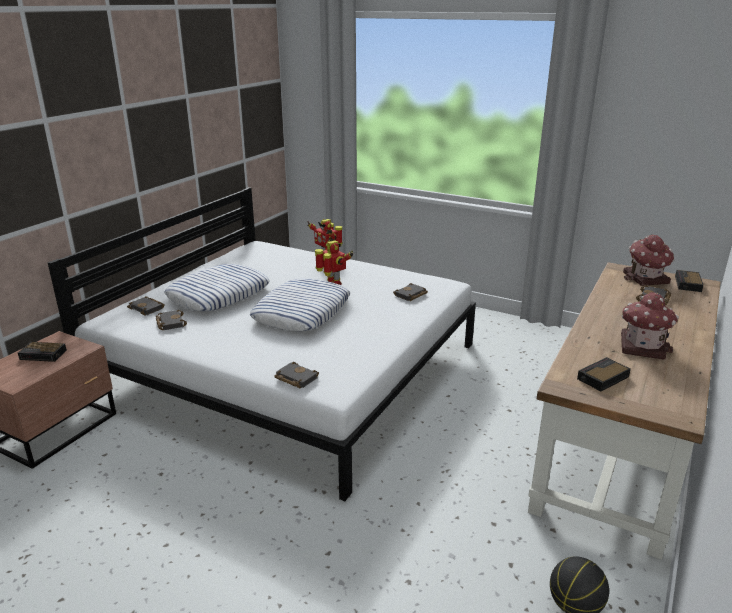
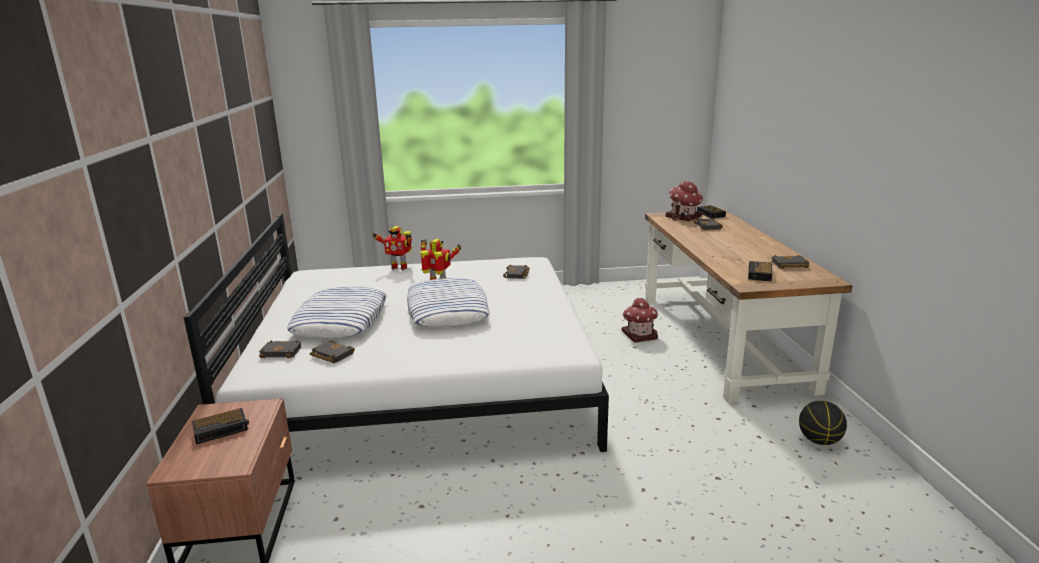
camera: 35 degrees left, 5 degrees down
(295, 378) = (527, 355): black book -> black book (789, 265)
(642, 346) = (748, 252): toy house -> toy house (639, 335)

